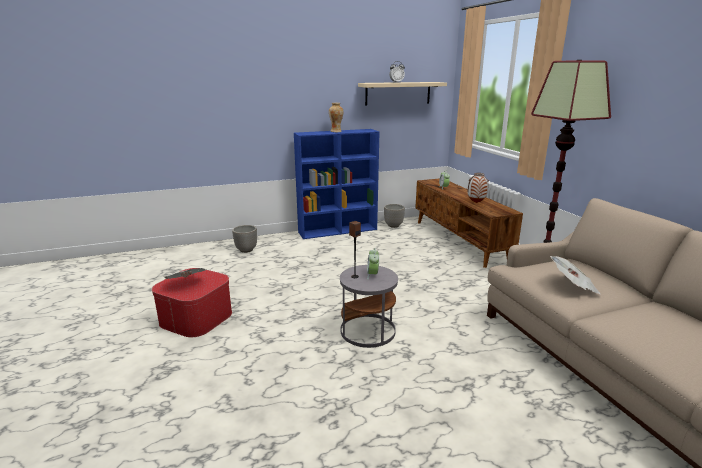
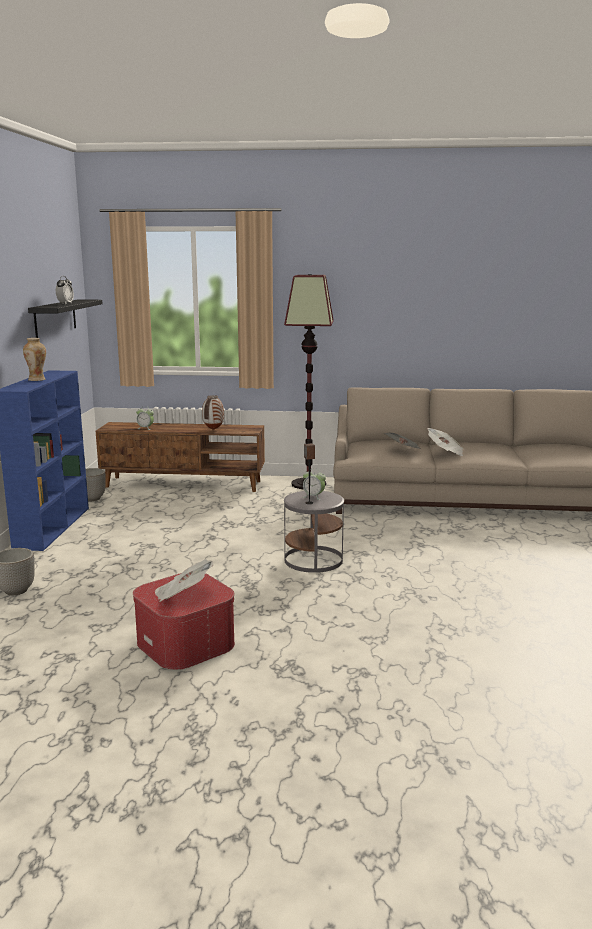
camera: 65 degrees left, 5 degrees down
(398, 93) = (55, 318): beige shelf -> black shelf
(617, 312) = (445, 452): none -> newspaper

